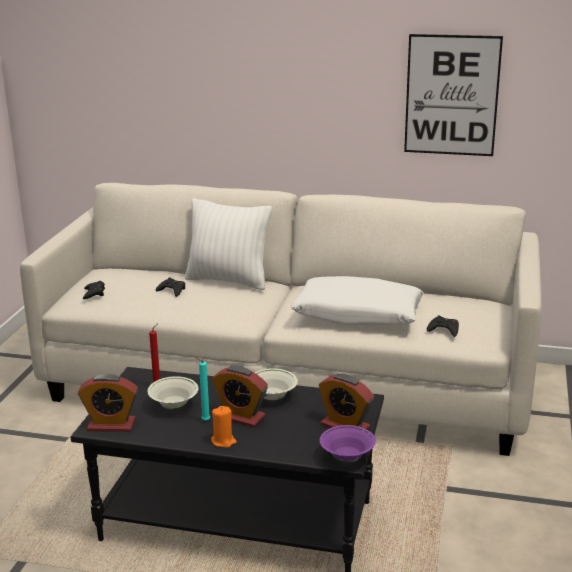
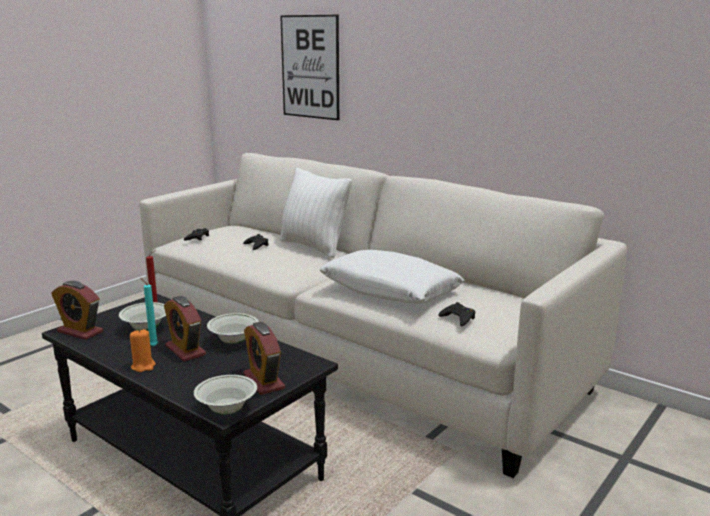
camera: 25 degrees right, 5 degrees down
(347, 458) = (227, 410): purple bowl -> white bowl
(451, 95) = (546, 84): picture -> picture (310, 67)

